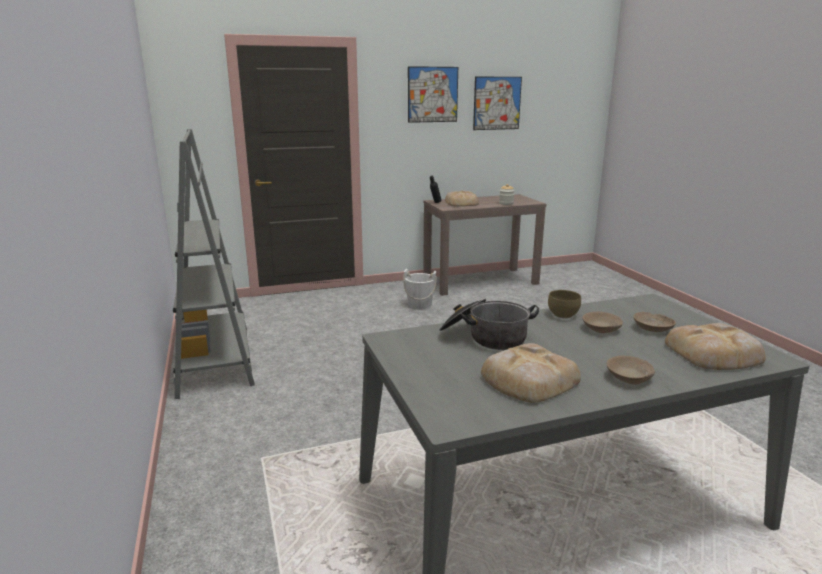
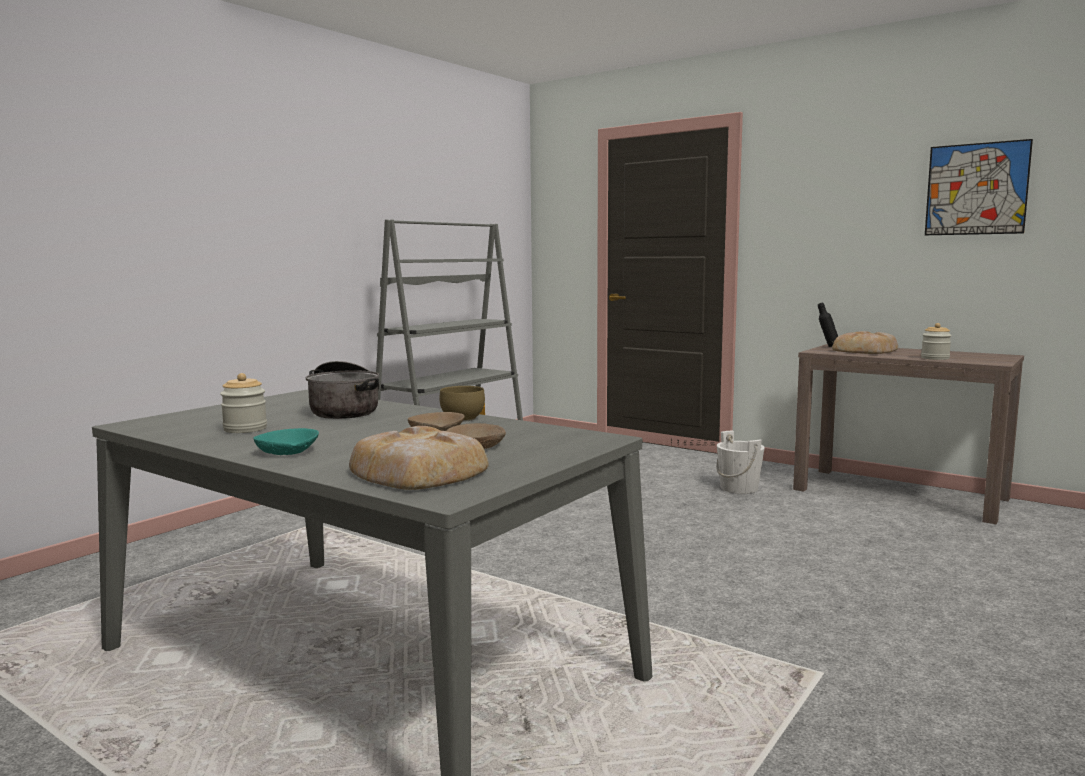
camera: 55 degrees right, 10 degrees down
(432, 94) = (852, 181): picture -> none
(527, 380) = (245, 429): bread -> jar
(629, 378) = (288, 452): beige bowl -> turquoise bowl

